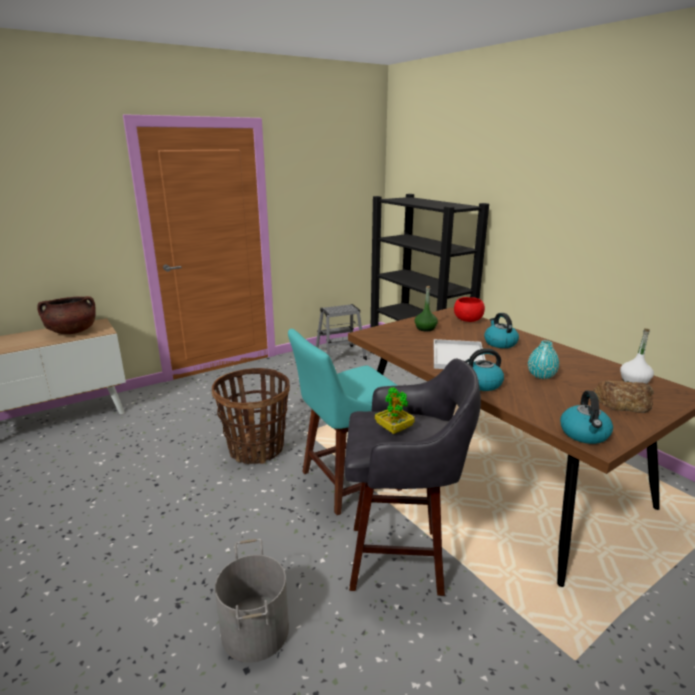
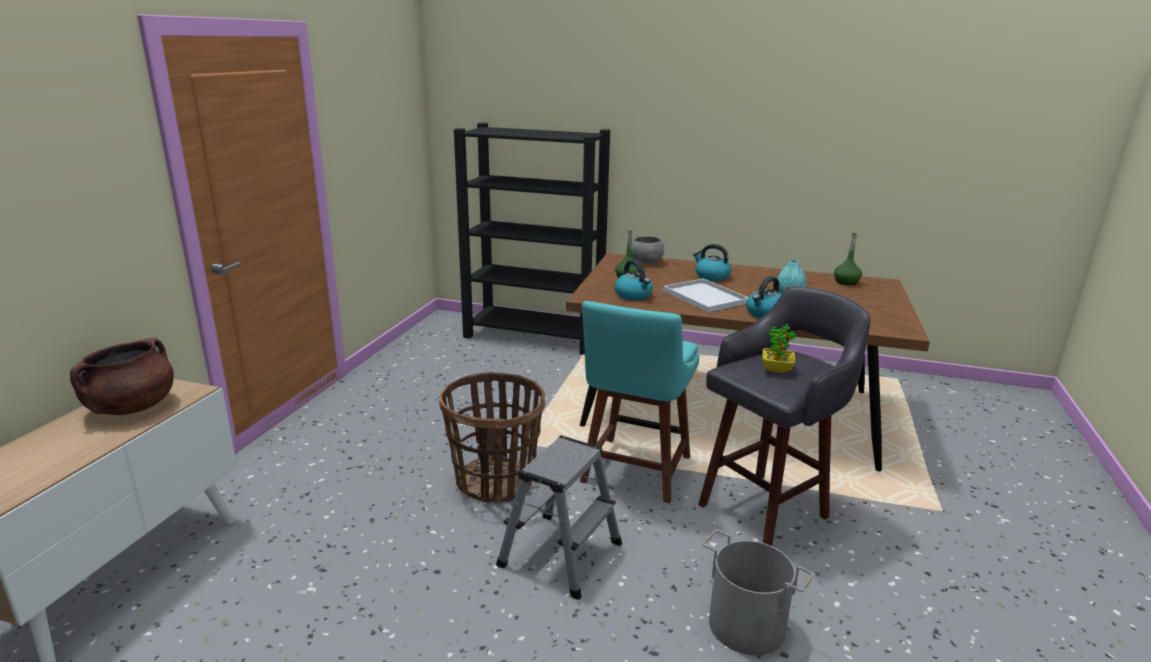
camera: 40 degrees left, 0 degrees up
(340, 355) = (432, 350): grey step ladder -> grey step ladder (560, 553)
(468, 320) = (646, 262): red bowl -> grey bowl
(584, 434) = (887, 328): kettle -> kettle (634, 295)
(623, 401) = (866, 298): bread -> none
(634, 381) = (846, 282): white bottle -> green bottle

